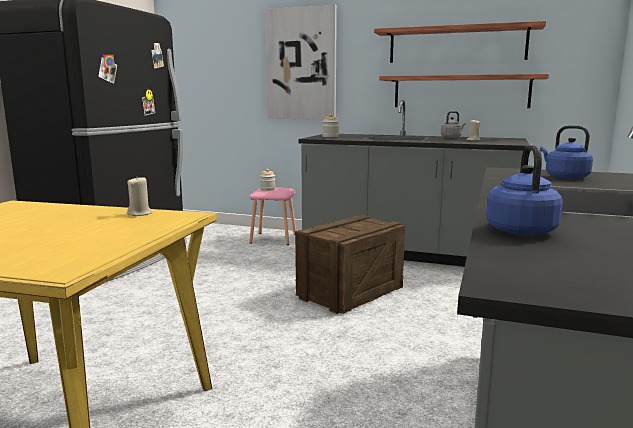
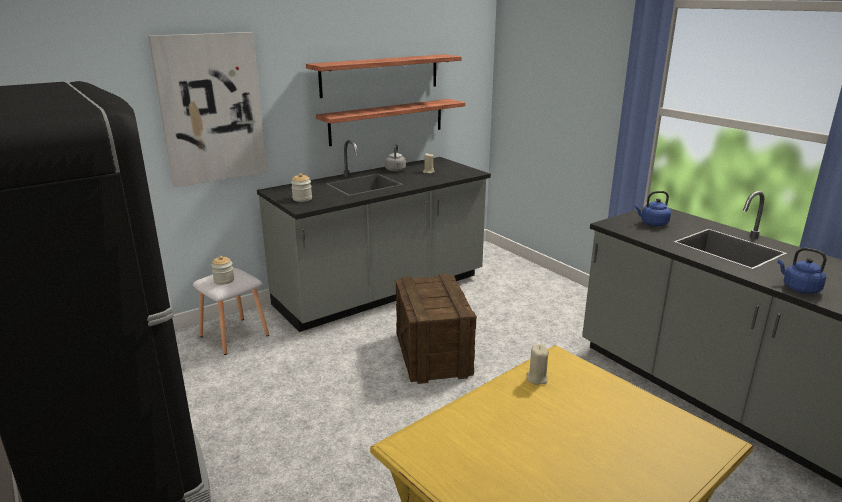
camera: 55 degrees left, 10 degrees up
(274, 238) = (234, 335): pink stool -> white stool

